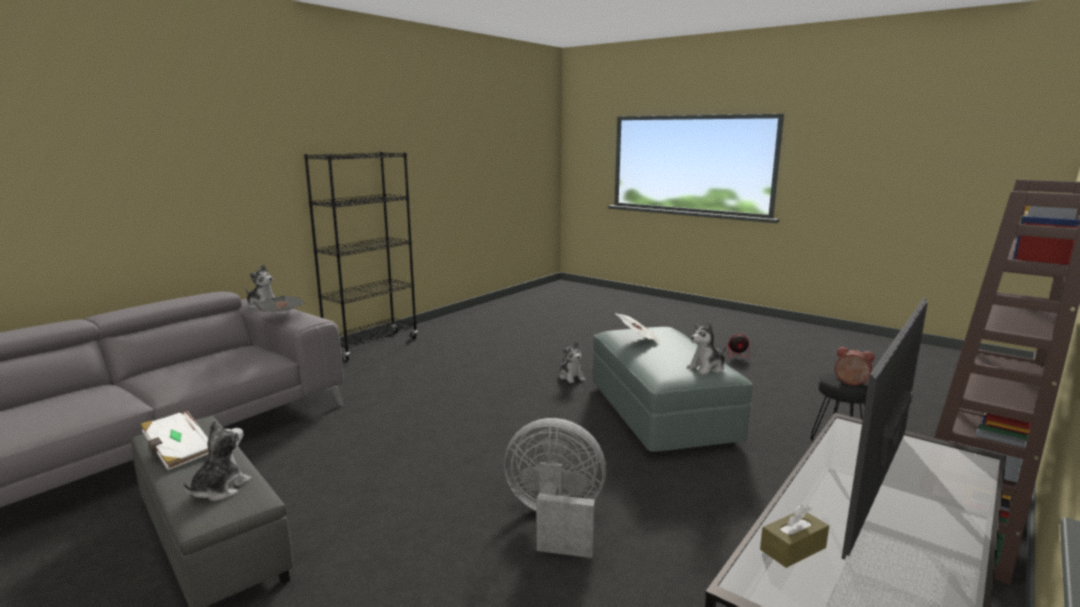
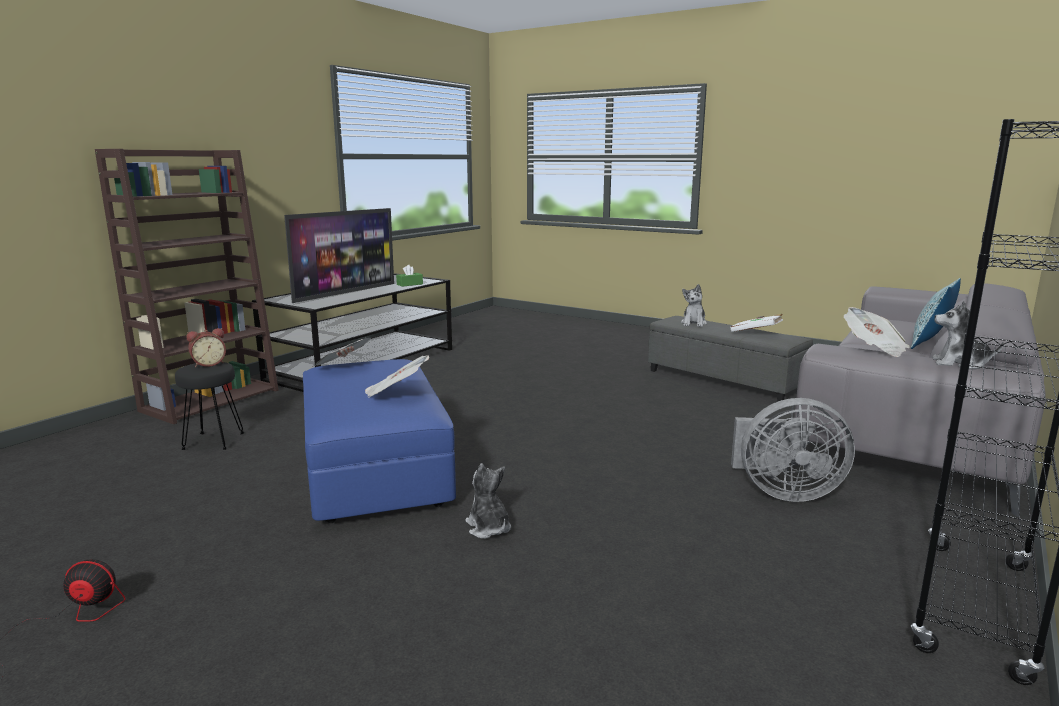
camera: 175 degrees right, 0 degrees up
(84, 388) = (930, 343): none -> pillow
(555, 521) = (505, 392): grey fan -> grey fan (783, 492)
(661, 414) = (374, 470): grey ottoman -> blue ottoman
(707, 368) = (342, 367): plush toy -> newspaper
(793, 548) = (409, 284): brown tissue box -> green tissue box
(850, 383) = (209, 364): alarm clock -> alarm clock turned 60 degrees counterclockwise

